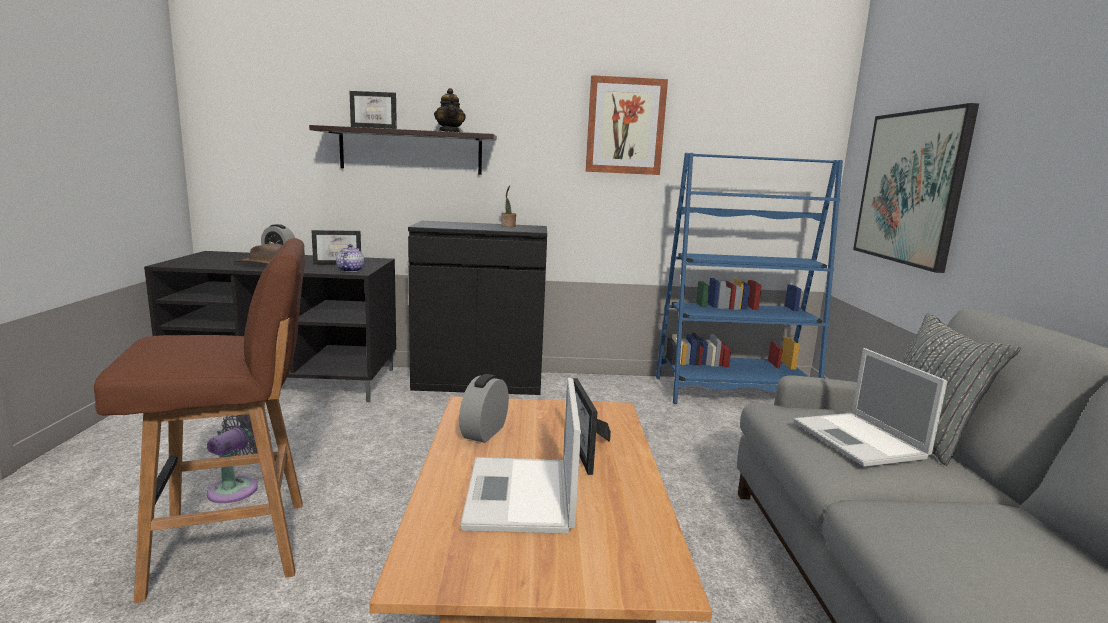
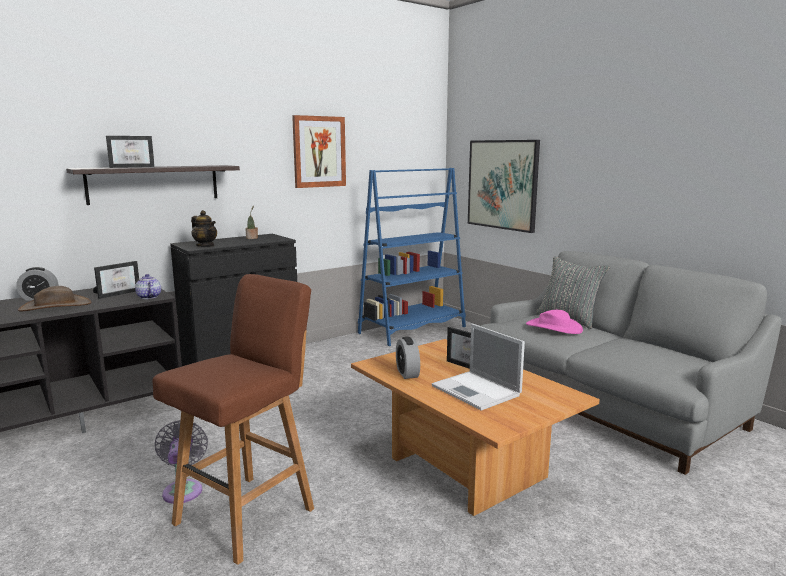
camera: 35 degrees left, 0 degrees up
(450, 132) = (195, 166): teapot -> teapot (205, 246)
(860, 440) = (554, 327): laptop -> pink hat

